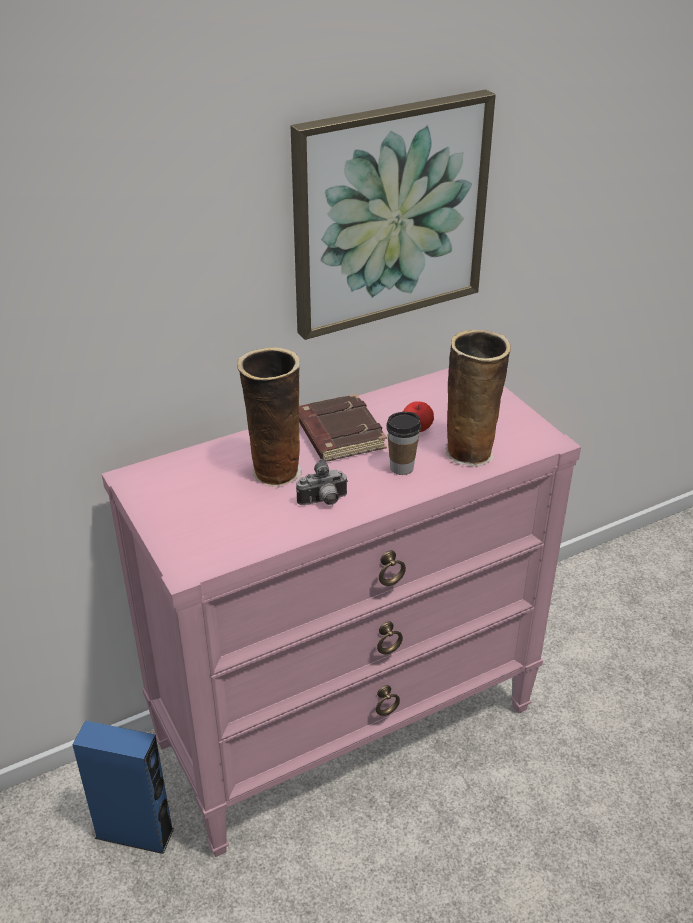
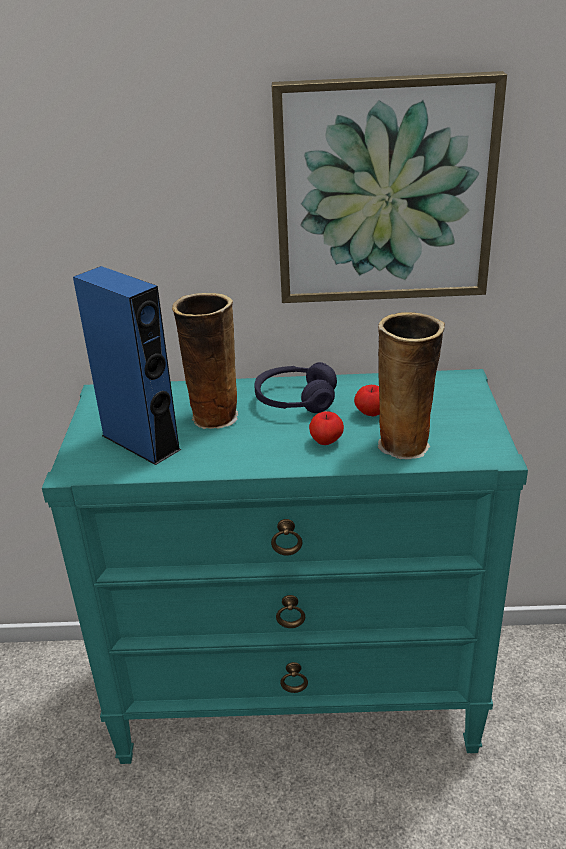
camera: 30 degrees right, 5 degrees down
(134, 833) = (75, 716): blue speaker -> blue speaker (141, 442)
(323, 502) = (230, 451): camera -> none
(338, 434) = (295, 401): brown book -> purple headphones
(346, 723) = (298, 696): pink dresser -> turquoise dresser
(401, 468) = (326, 442): cup -> apple

